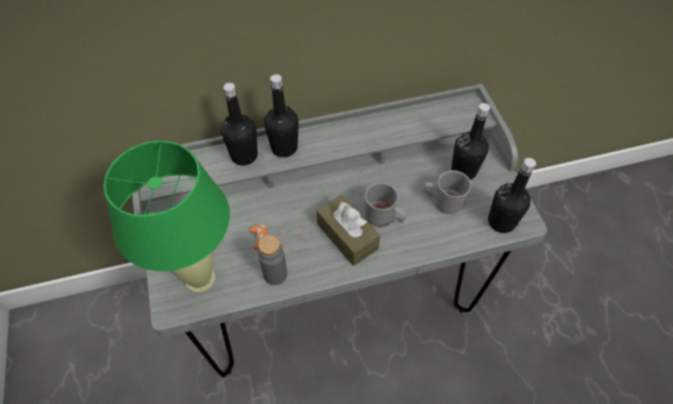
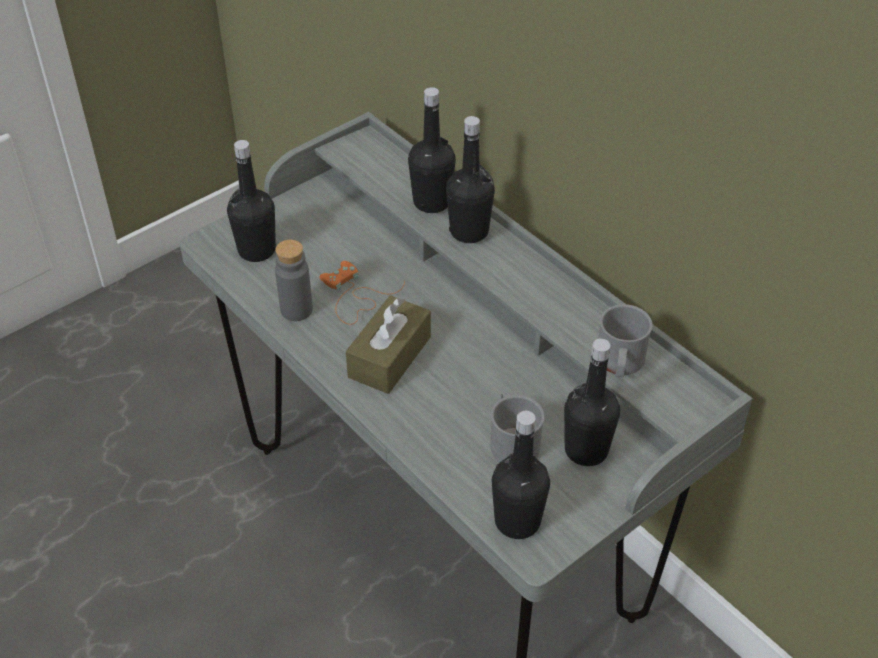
camera: 65 degrees right, 10 degrees down
(200, 279) = (257, 250): green table lamp -> black bottle
(384, 216) = (444, 384): grey mug -> grey mug (620, 364)

